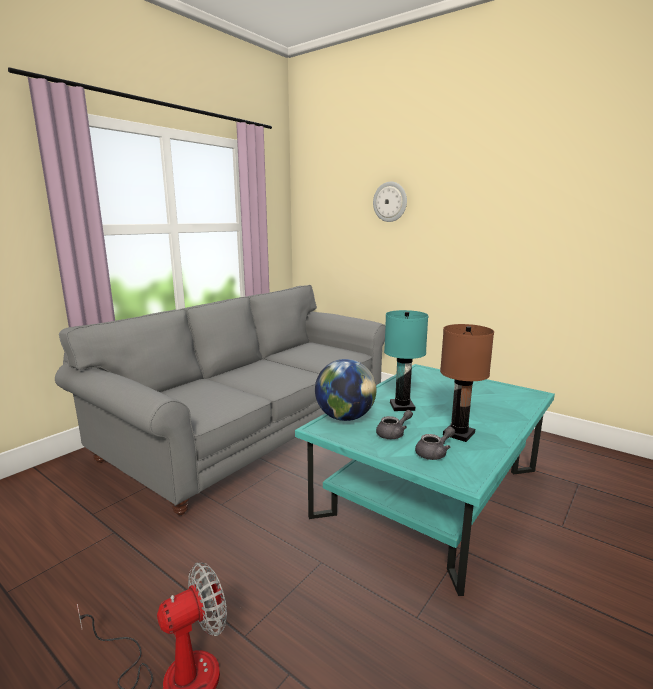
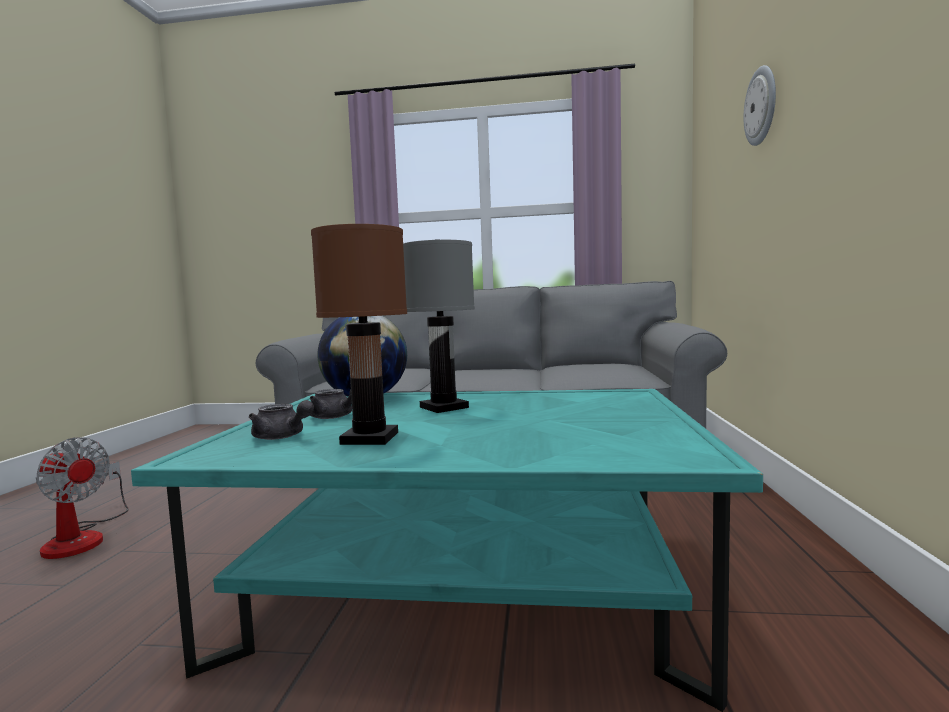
camera: 60 degrees right, 10 degrees down
(402, 406) = (443, 407): turquoise table lamp -> grey table lamp

